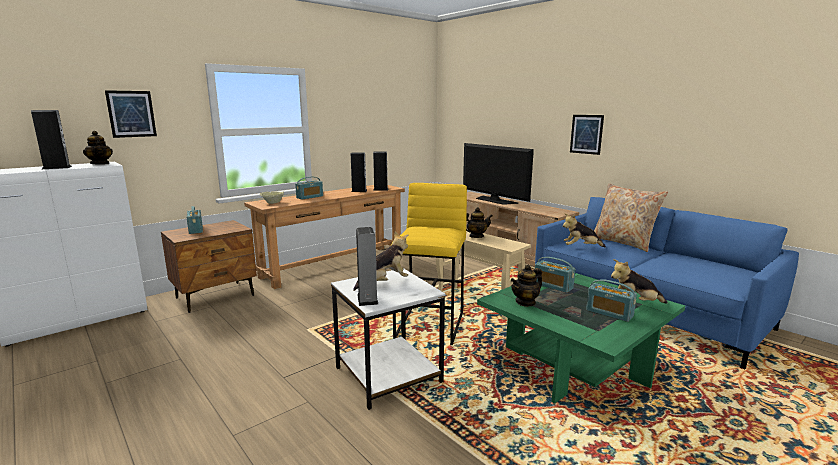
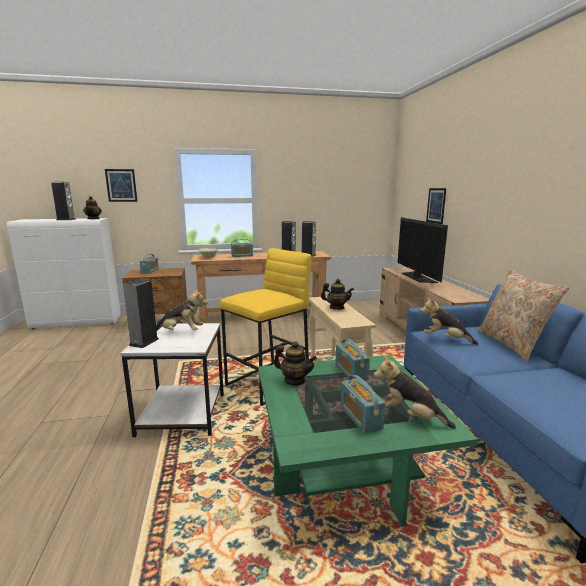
camera: 30 degrees right, 0 degrees up
(525, 302) = (294, 381): teapot -> teapot turned 150 degrees counterclockwise
(586, 134) = (508, 210): picture -> picture (436, 205)

